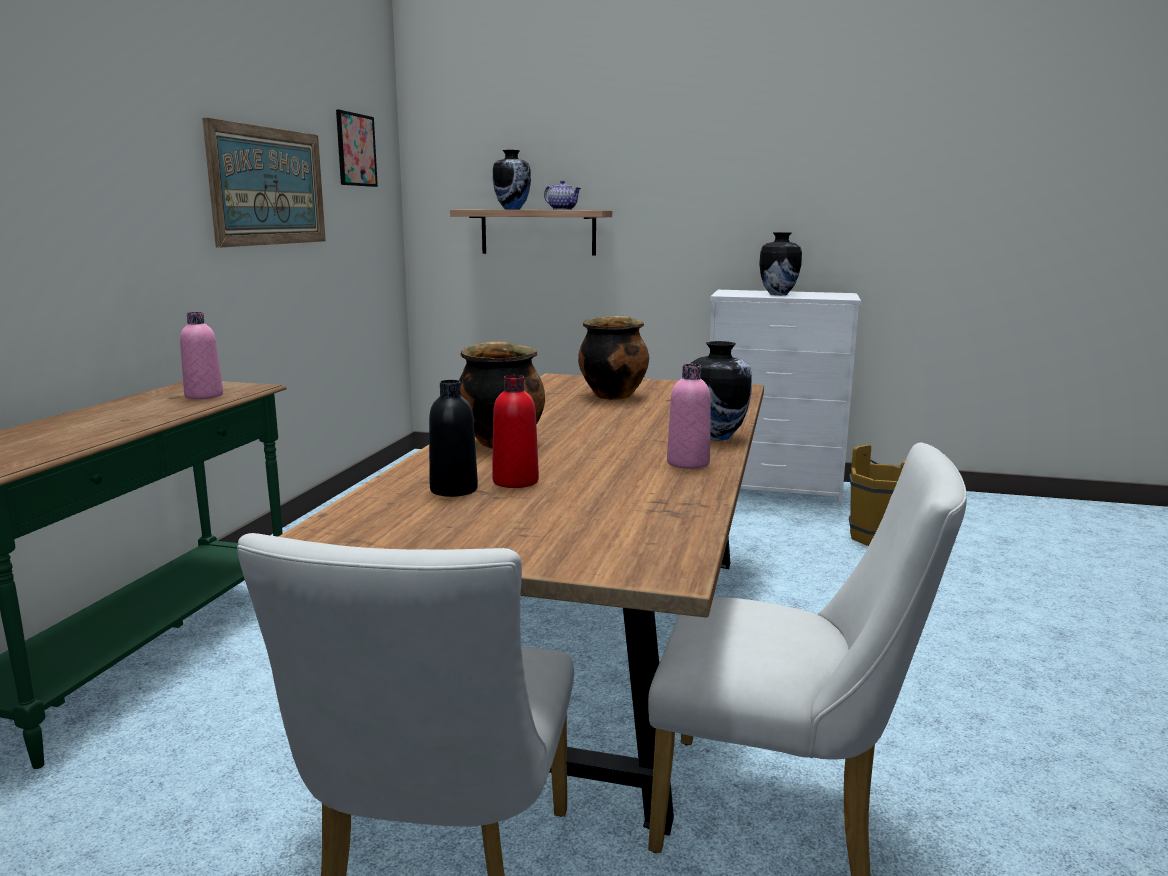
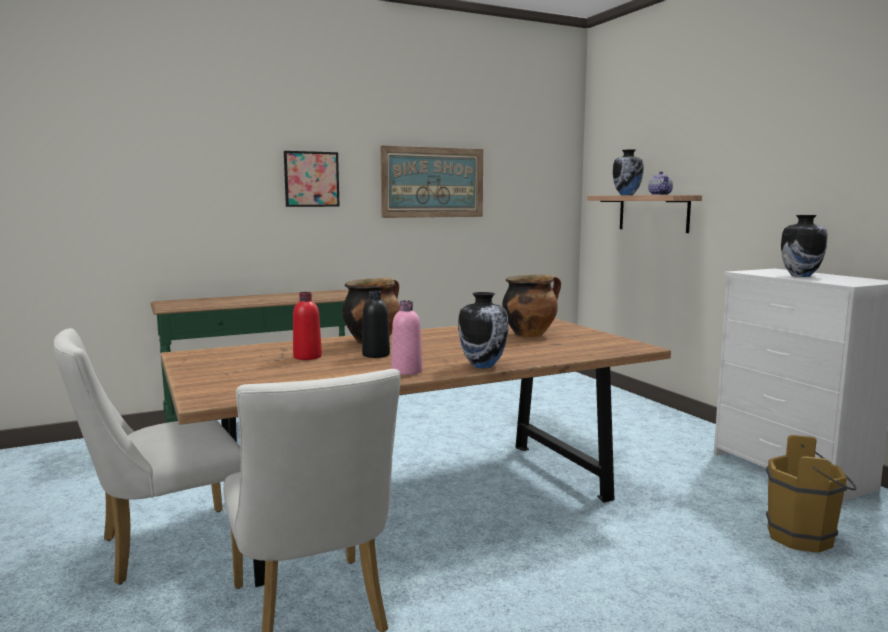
camera: 50 degrees right, 5 degrees down
(204, 395) = (319, 296): pink bottle -> none
(356, 150) = (527, 156): picture -> picture (311, 179)
(454, 490) = (276, 353): black bottle -> black bottle (376, 355)

